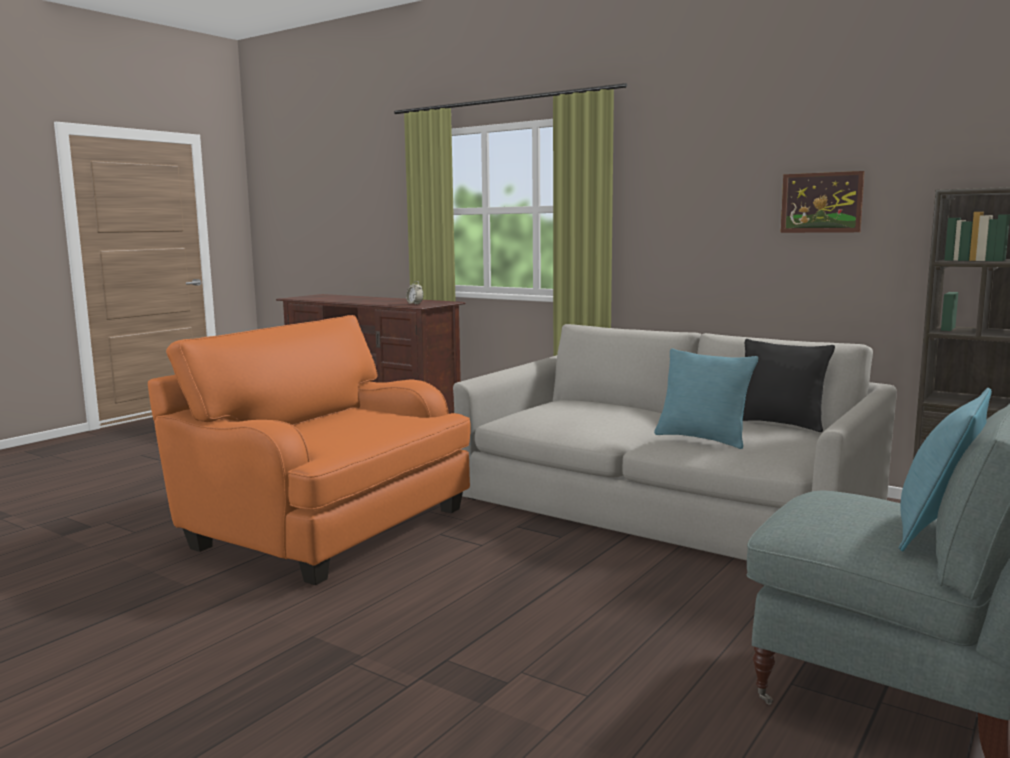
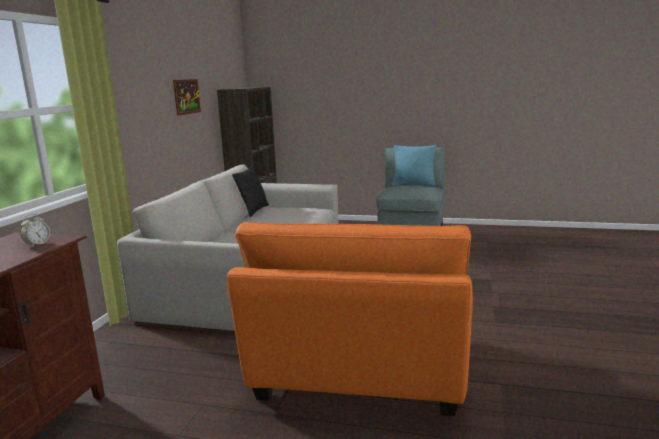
camera: 110 degrees left, 5 degrees up
(702, 439) = (289, 220): turquoise pillow -> none

